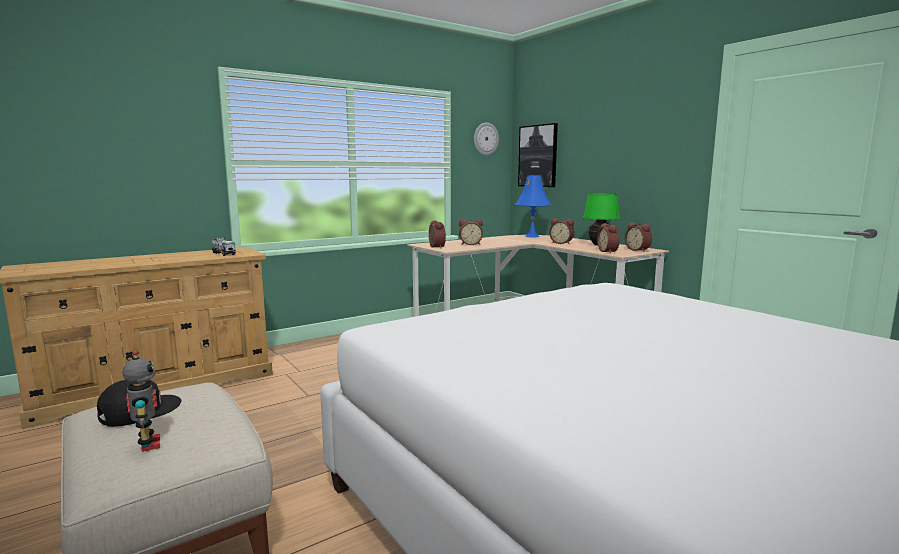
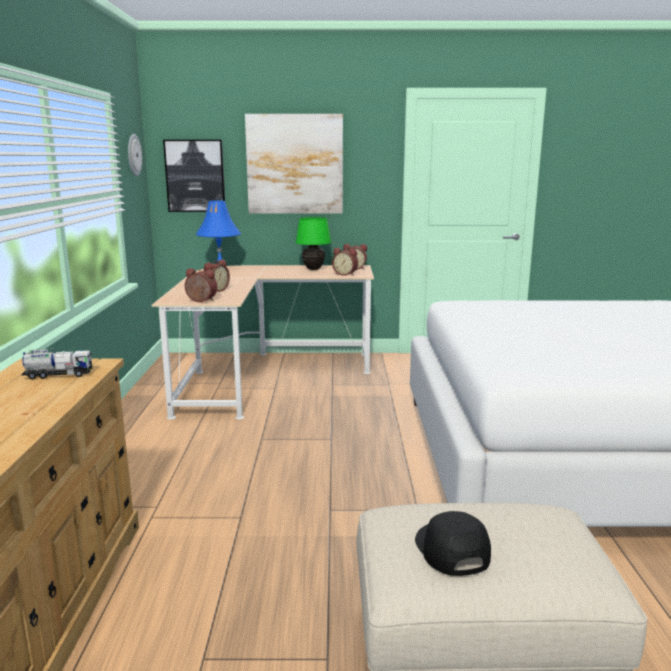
camera: 55 degrees left, 5 degrees up
(148, 445) = (548, 550): toy robot -> none
(562, 243) = (279, 273): alarm clock -> none
(609, 142) = (295, 164): none -> picture

